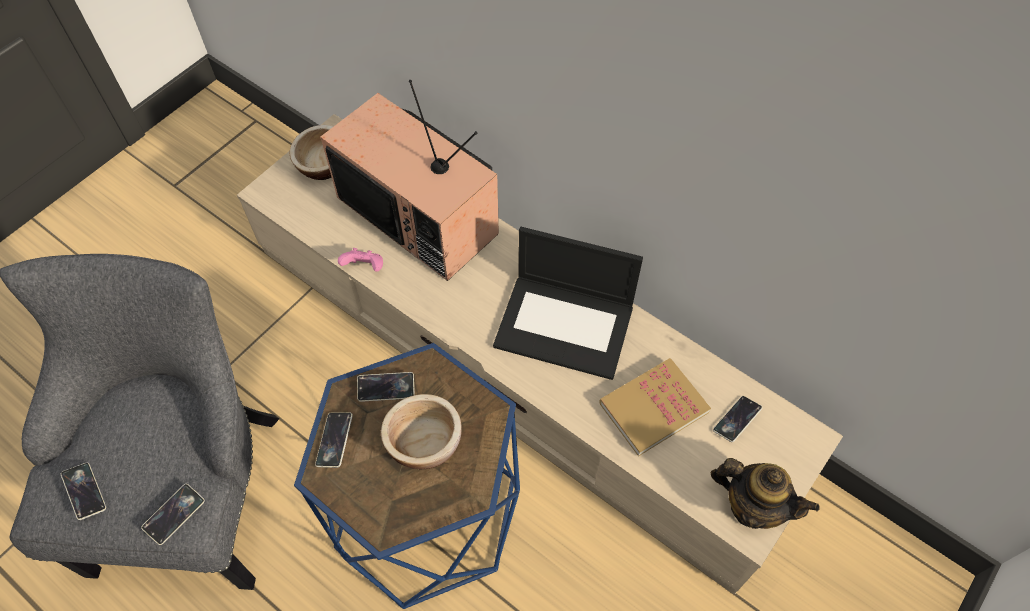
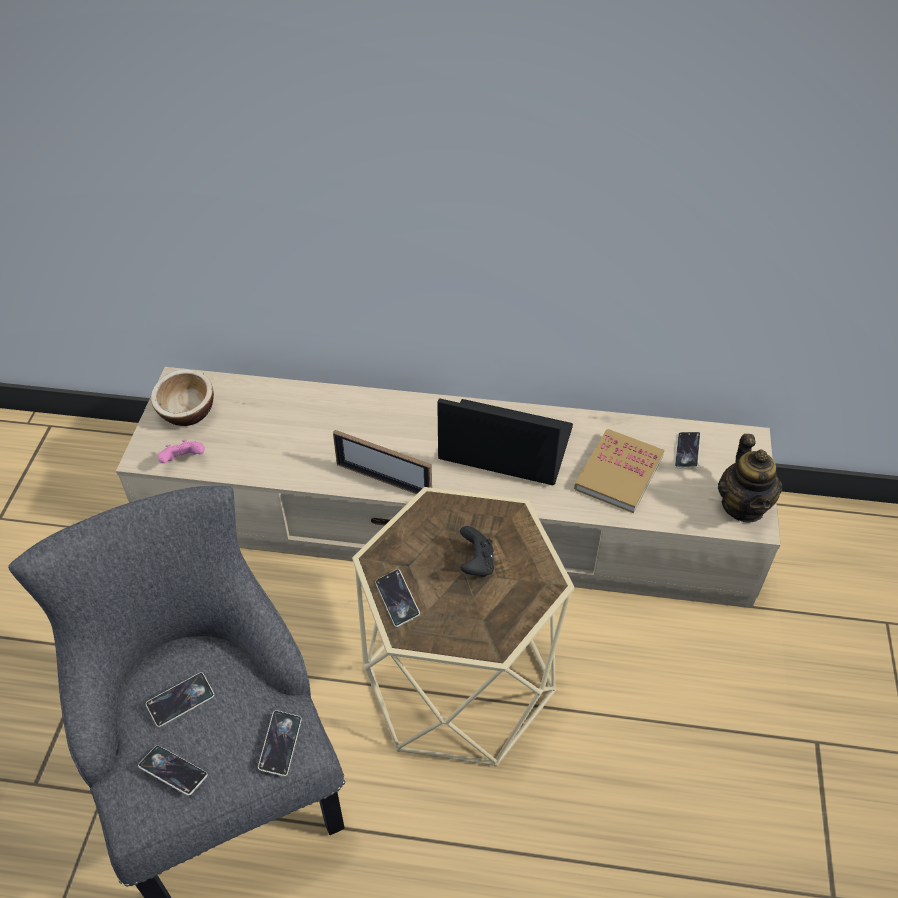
camera: 30 degrees left, 10 degrees down
(365, 267) = (291, 477): pink game controller -> pink game controller (184, 460)
(386, 388) = (411, 539): phone -> phone (181, 701)
(421, 215) = (312, 414): television -> none
(424, 442) = (476, 563): bowl -> black game controller
(427, 513) = (461, 678): blue side table -> beige side table
(438, 308) = (384, 480): none -> picture frame
(566, 325) = (503, 444): laptop -> laptop turned 150 degrees counterclockwise
(752, 505) = (743, 506): teapot -> teapot turned 90 degrees clockwise

